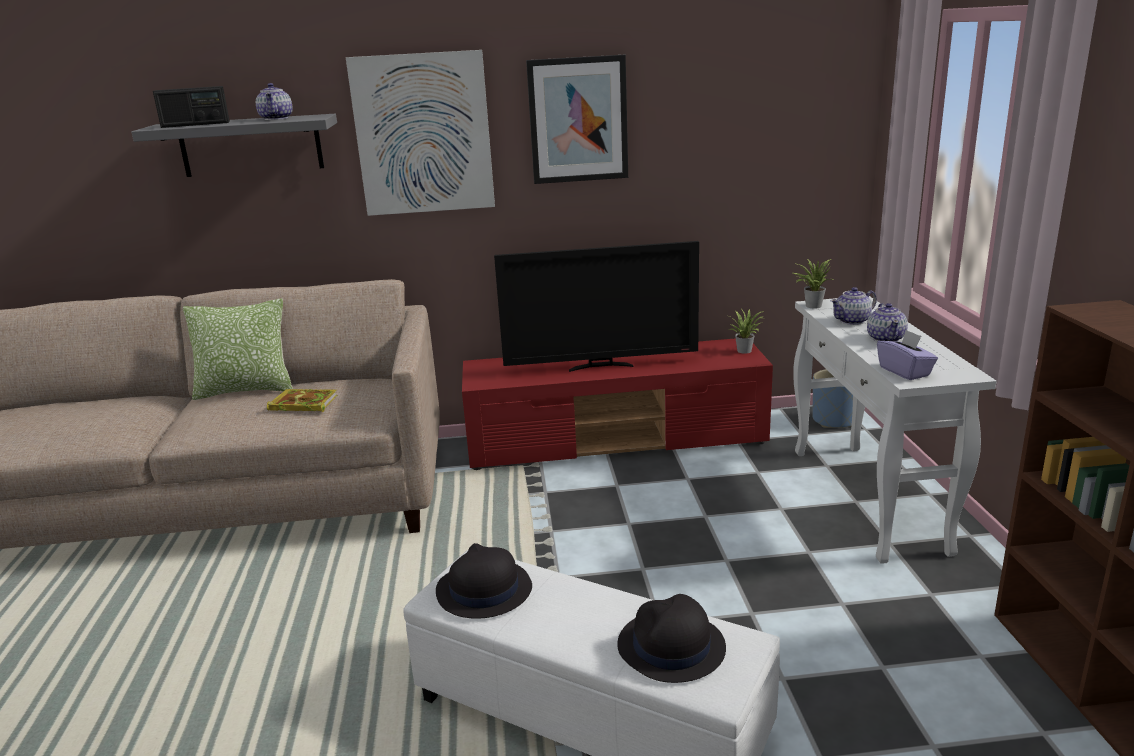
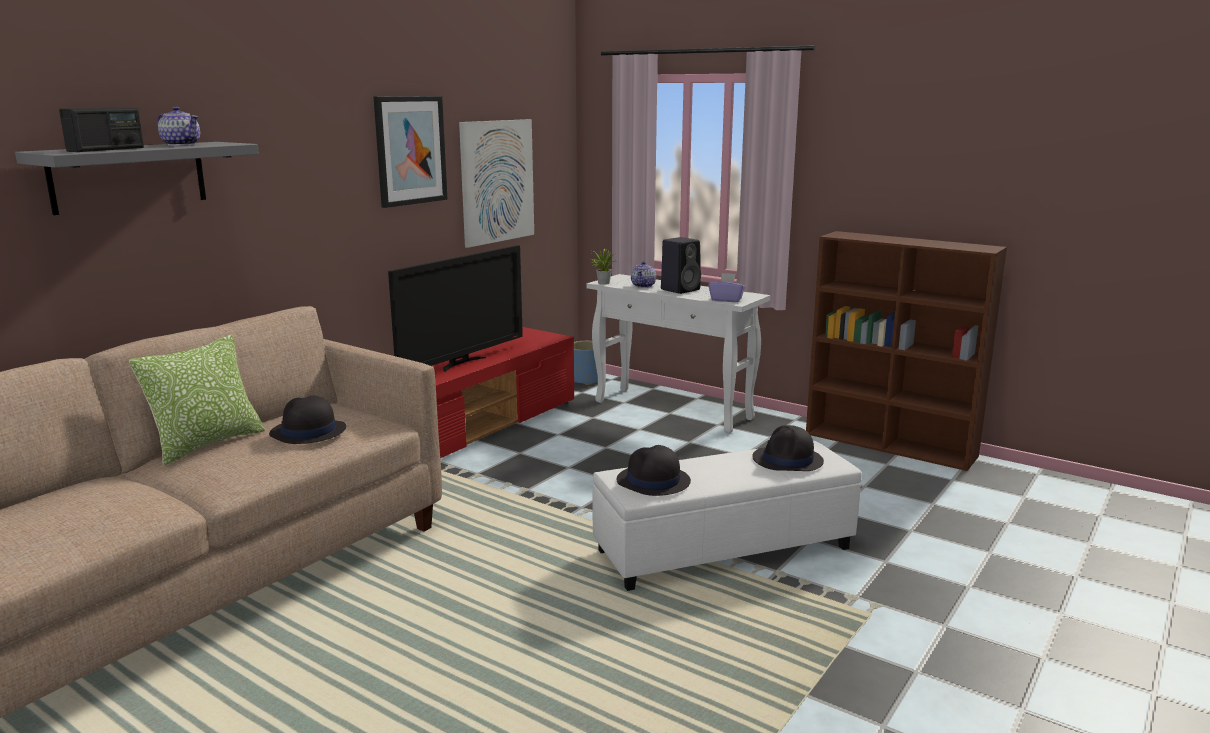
camera: 50 degrees left, 5 degrees down
(302, 404) = (308, 432): book -> black hat
(423, 134) = (295, 163): picture -> picture (497, 181)
(745, 350) = (539, 333): potted plant -> none
(886, 338) = (681, 289): teapot -> black speaker

